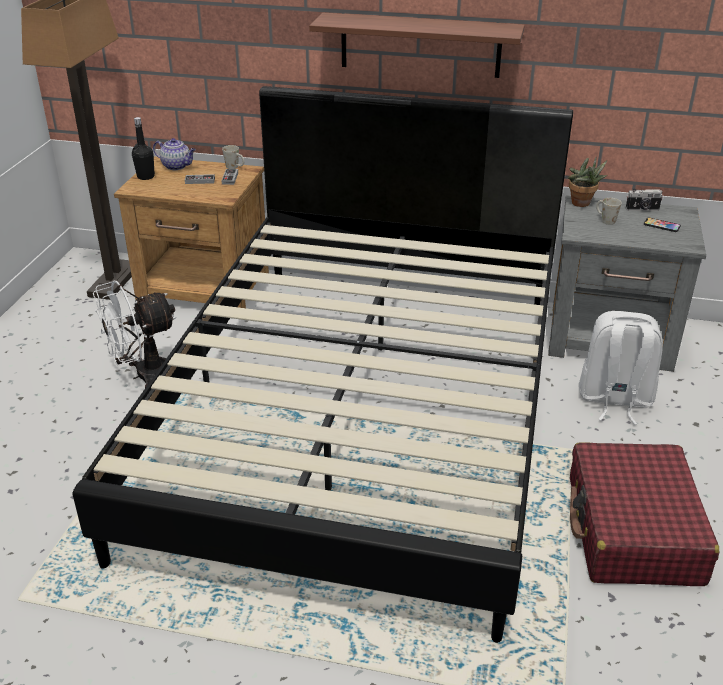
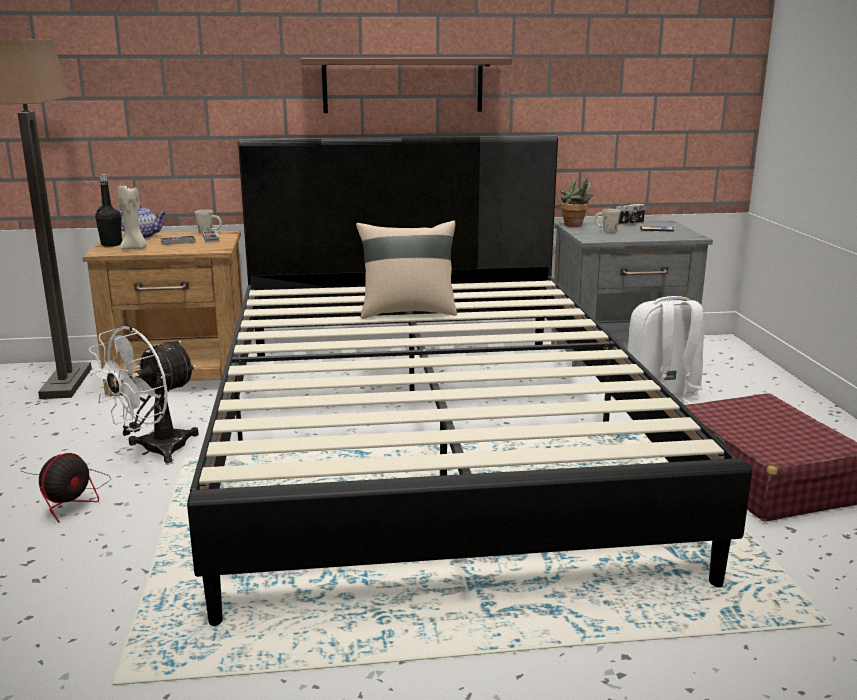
camera: 20 degrees left, 15 degrees down
(65, 413) = (71, 497): none -> fan
(160, 186) = (135, 248): none -> beige candle
(378, 283) = (407, 312): none -> beige pillow

